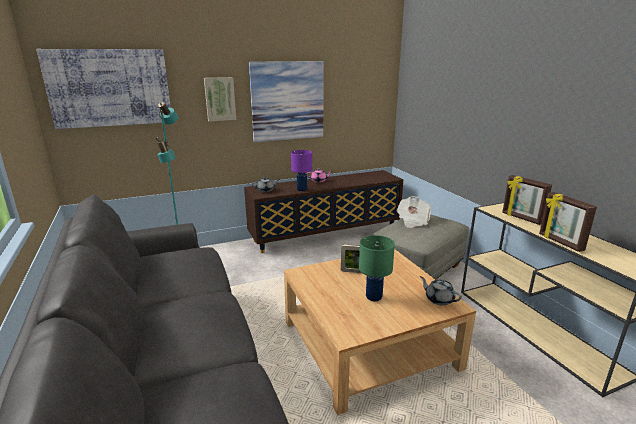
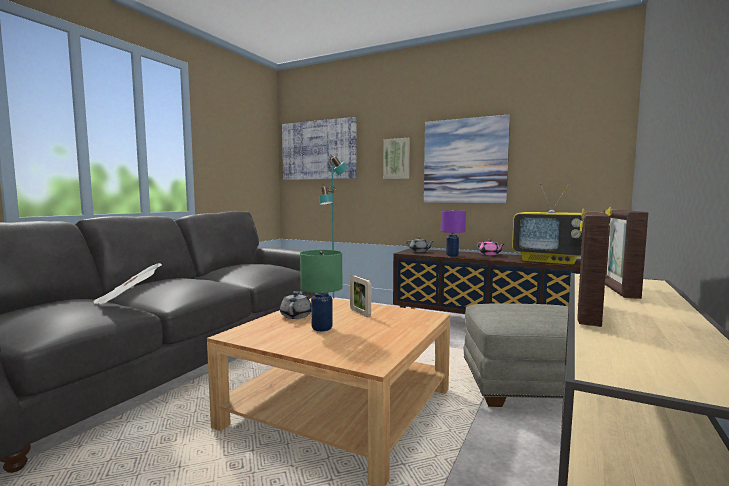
camera: 50 degrees right, 15 degrees down
(364, 179) = (549, 260): none -> television
(412, 221) = (541, 306): newspaper -> newspaper (128, 300)
(439, 299) = (371, 353): grey teapot -> grey teapot (296, 315)

